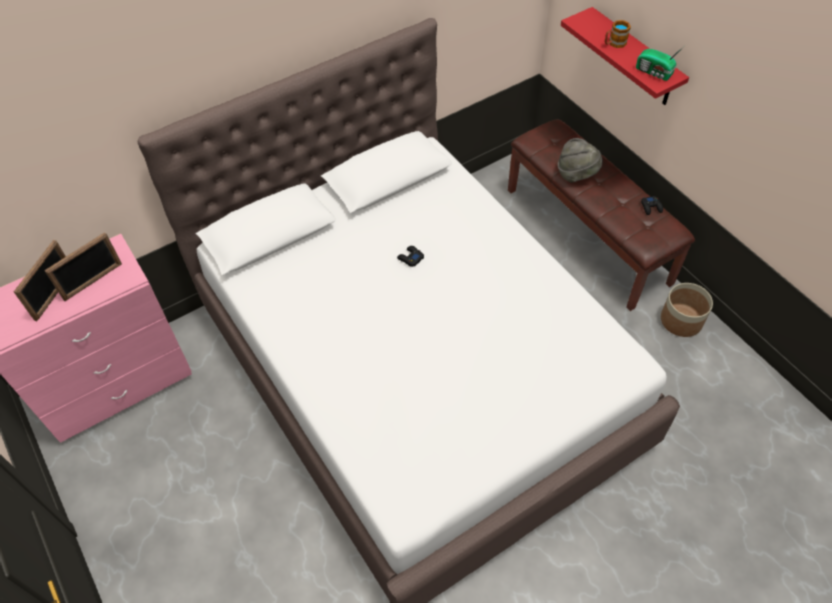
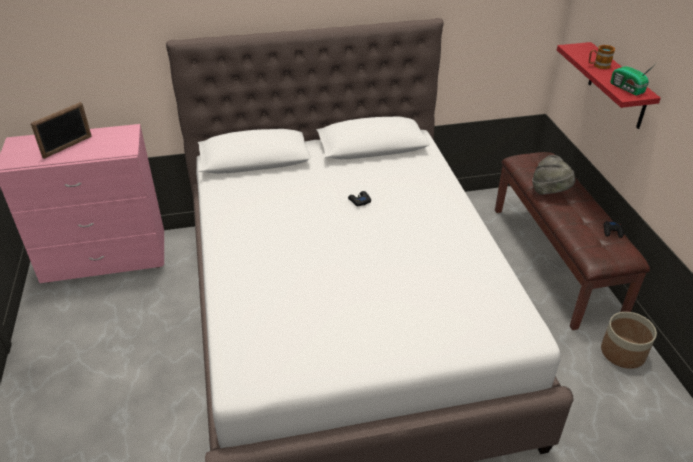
camera: 20 degrees right, 15 degrees down
(93, 281) = (99, 146): picture frame -> none

